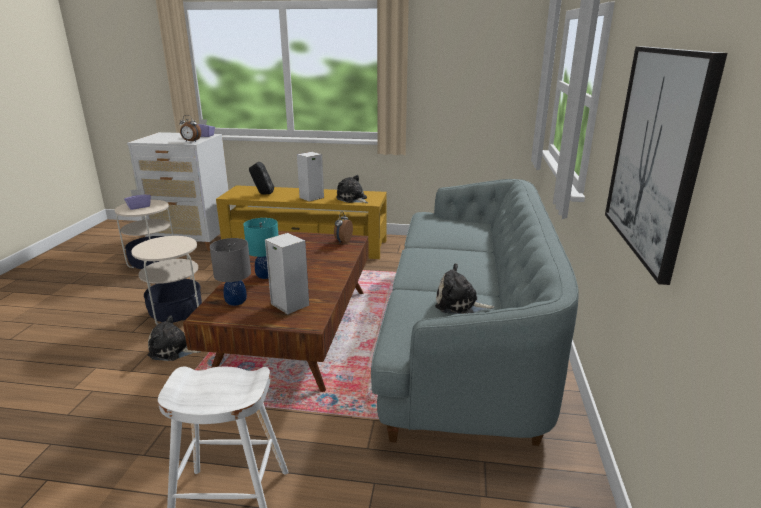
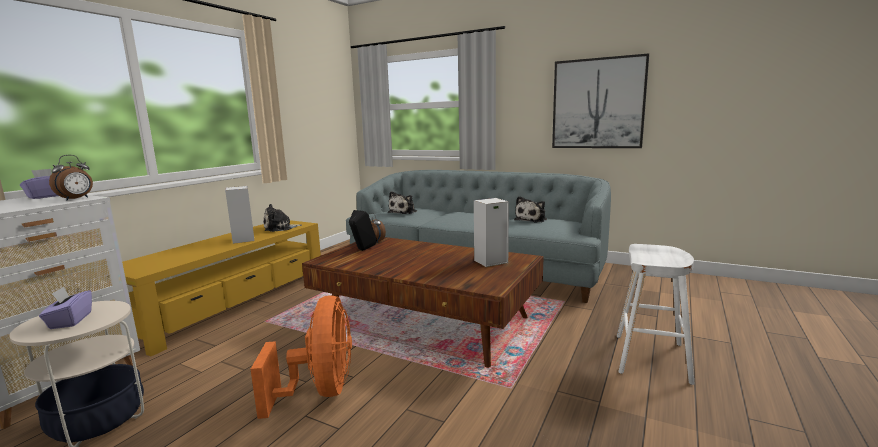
camera: 70 degrees left, 10 degrees down
(173, 350) = (415, 391): plush toy -> plush toy (404, 212)
(177, 314) = (321, 391): beige side table -> orange fan
(235, 302) = (473, 278): grey table lamp -> none
(262, 194) = (177, 256): black speaker -> black speaker (362, 250)
(264, 276) = (424, 267): turquoise table lamp -> none

